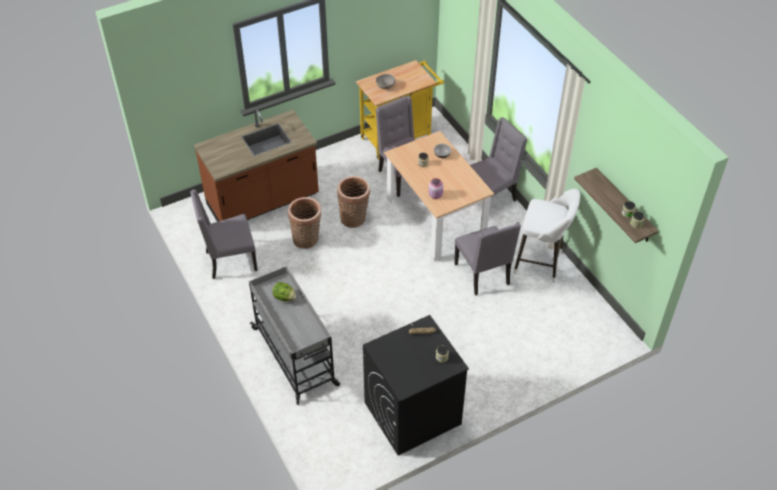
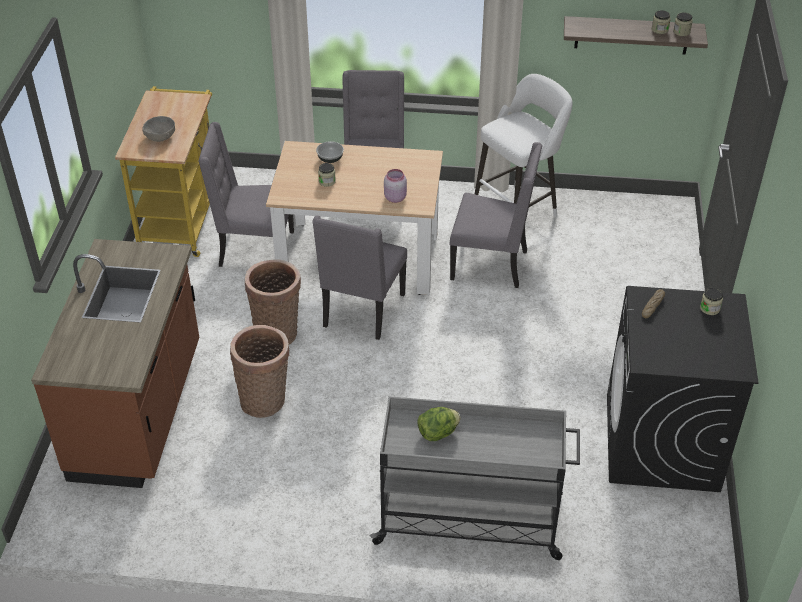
camera: 55 degrees left, 5 degrees down
(230, 261) = (216, 509): grey chair -> grey chair (362, 311)

